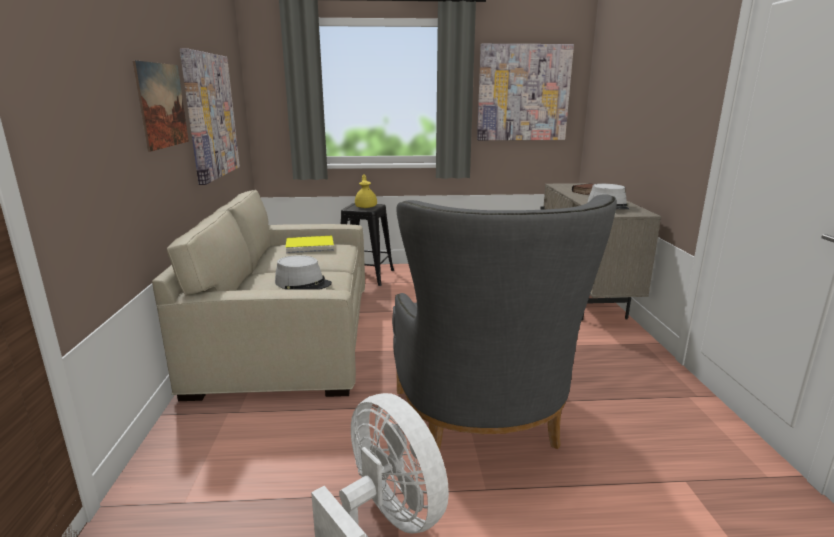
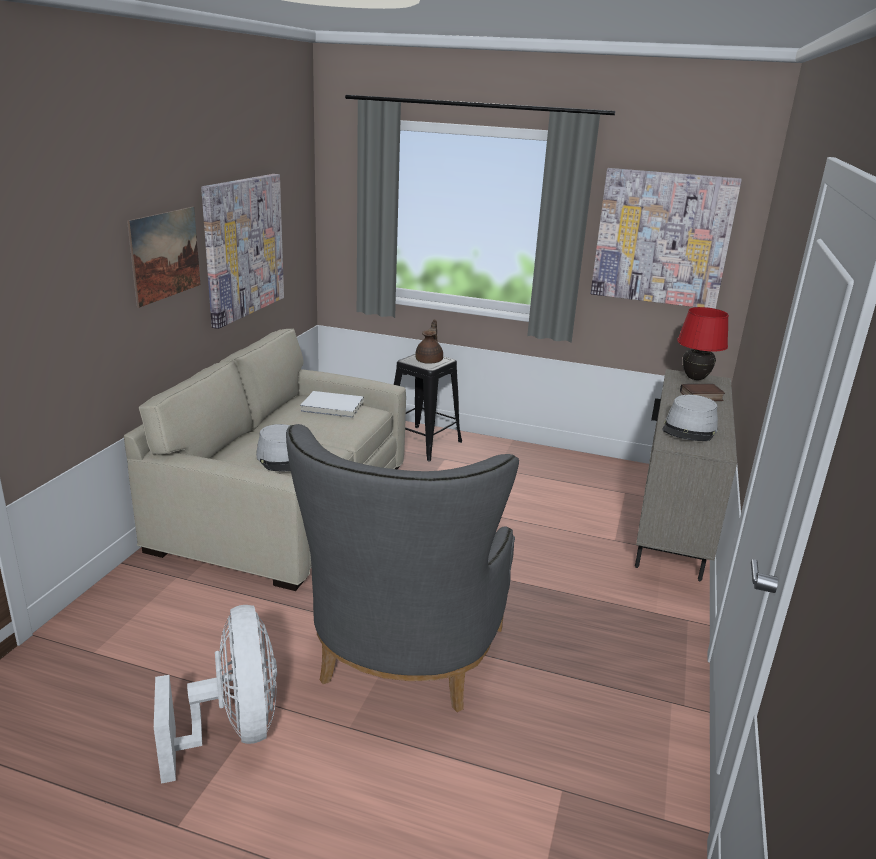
camera: 20 degrees right, 5 degrees up
(310, 247) = (332, 407): yellow book -> white book
(366, 206) = (429, 361): yellow teapot -> brown teapot
(570, 185) = (695, 378): none -> red table lamp

